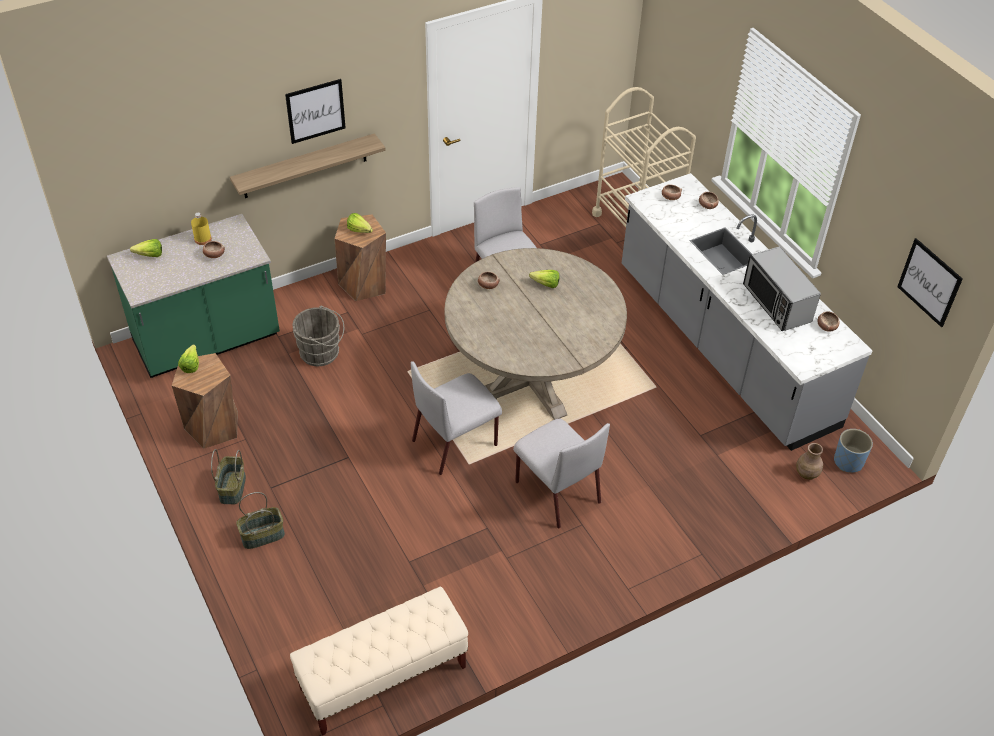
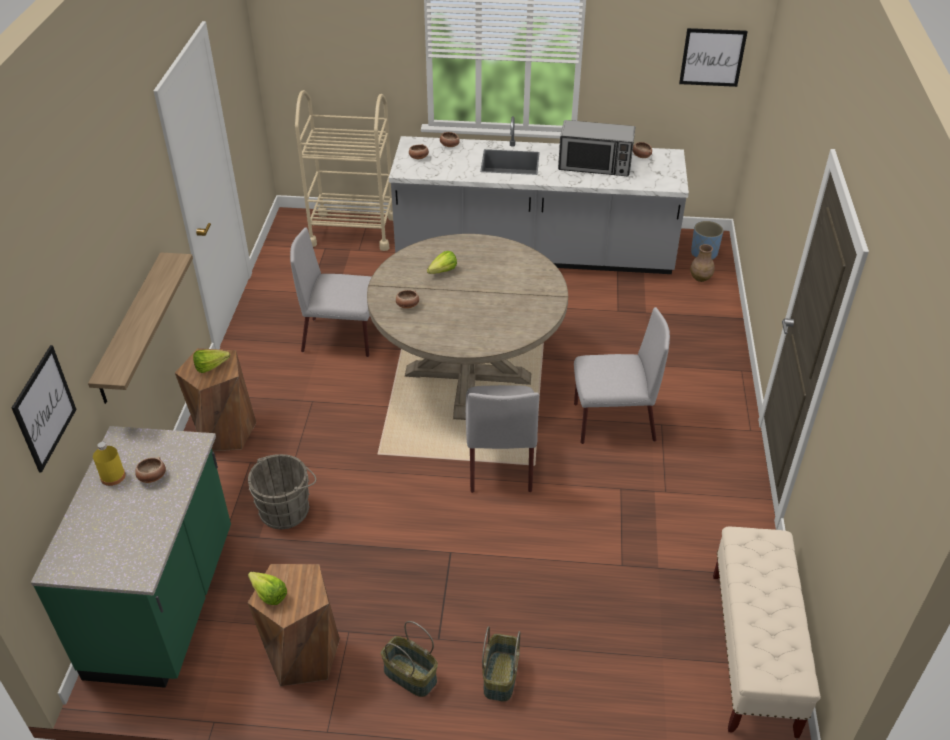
camera: 55 degrees left, 5 degrees down
(147, 255) = (79, 539): lettuce -> none
(315, 111) = (120, 248): picture -> picture (44, 408)

